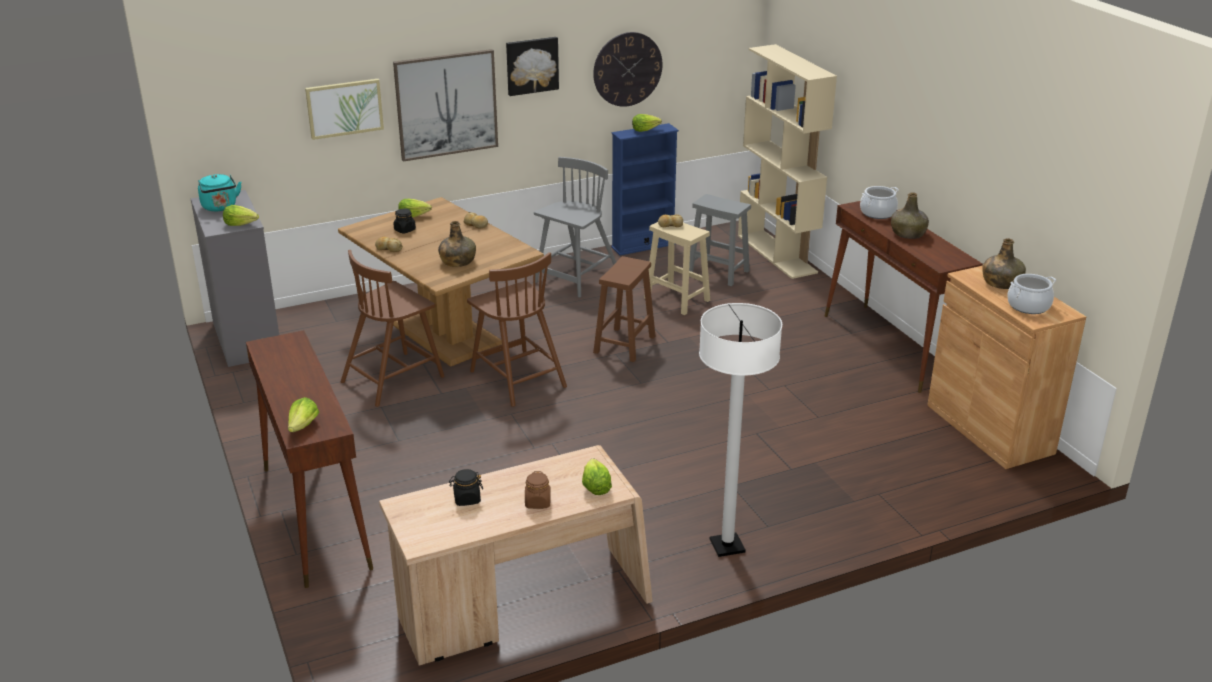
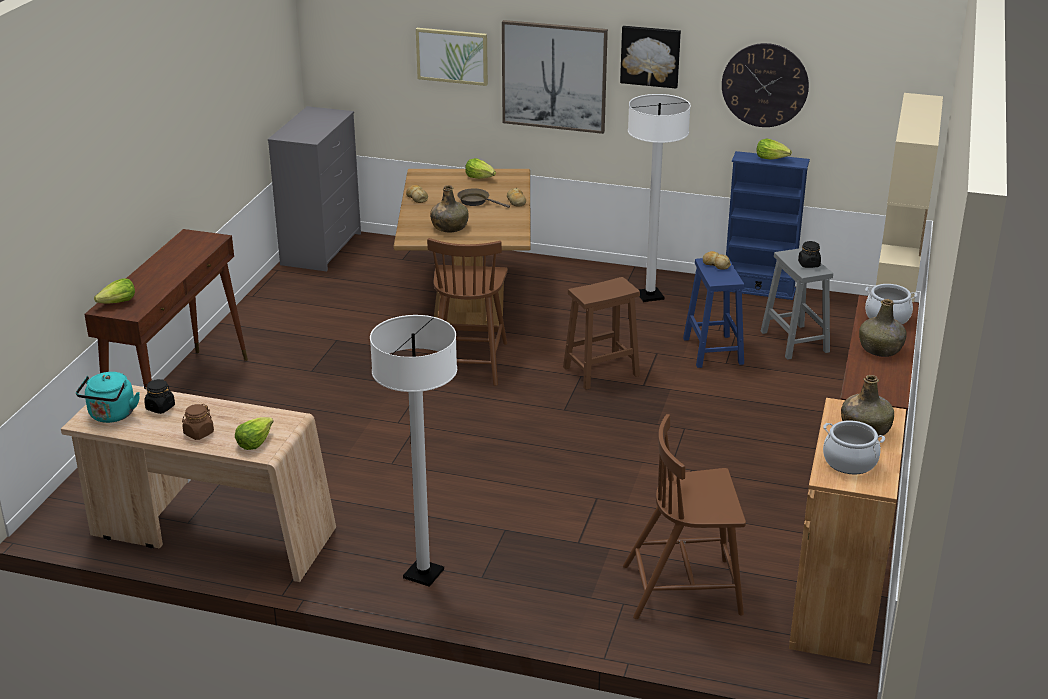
camera: 40 degrees right, 0 degrees up
(220, 207) = (313, 119): turquoise kettle -> turquoise kettle (111, 416)
(241, 224) = (305, 137): lettuce -> none
(394, 378) = (377, 322): brown chair -> brown chair (684, 589)
(404, 230) = (453, 187): black jar -> black jar (808, 264)
(443, 235) = (476, 201): none -> brown frying pan
(576, 277) = (650, 296): grey chair -> white floor lamp
(678, 300) = (713, 351): beige stool -> blue stool

